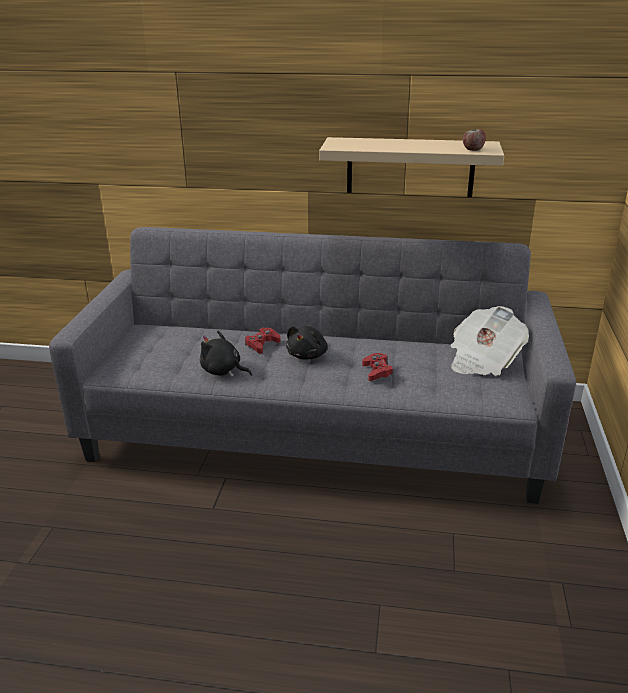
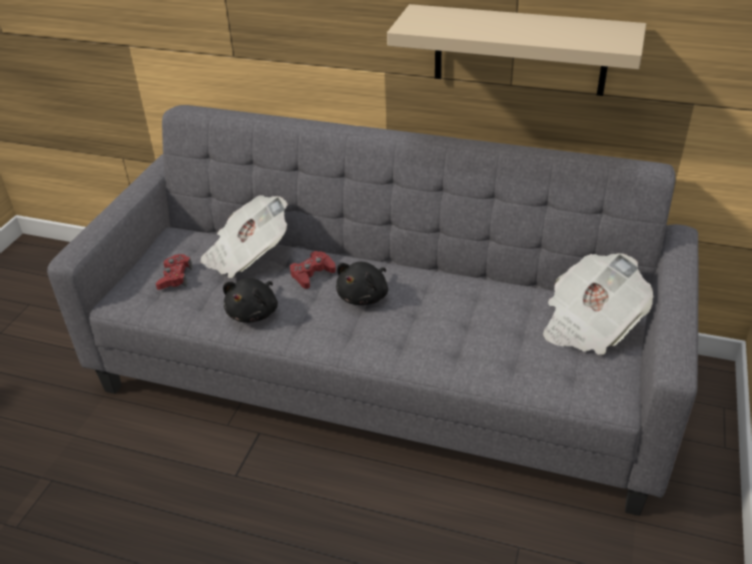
camera: 10 degrees right, 10 degrees up
(206, 336) = (247, 255): none -> newspaper
(223, 371) = (254, 313): black plush toy -> black plush toy turned 105 degrees counterclockwise
(377, 371) = (445, 331): red game controller -> red game controller (175, 277)
(472, 149) = (600, 41): apple -> none

